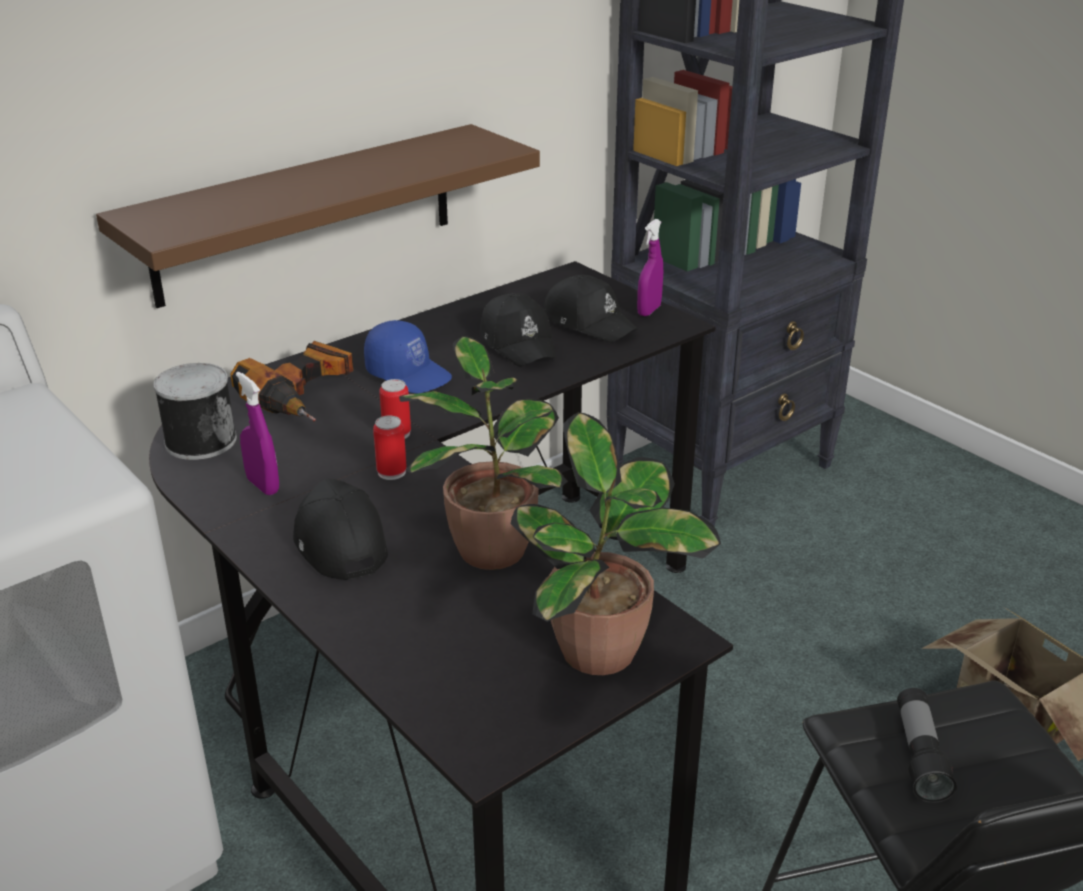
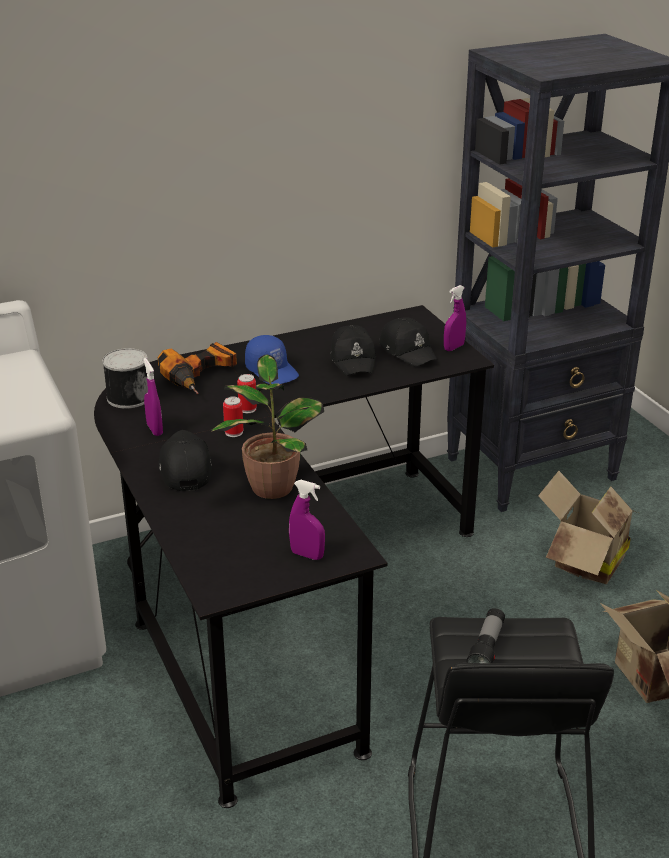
camera: 15 degrees right, 0 degrees up
(306, 214) = (221, 259): brown shelf -> none
(602, 654) = (307, 555): potted plant -> purple spray bottle
(842, 582) = (583, 562): none -> cardboard box

